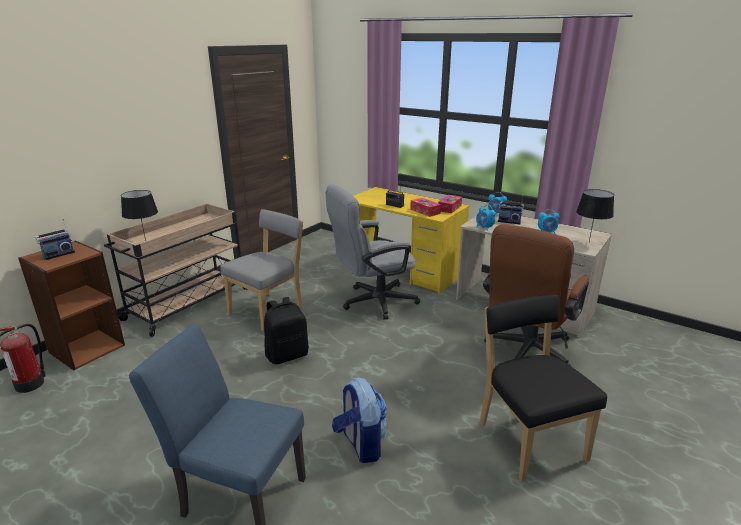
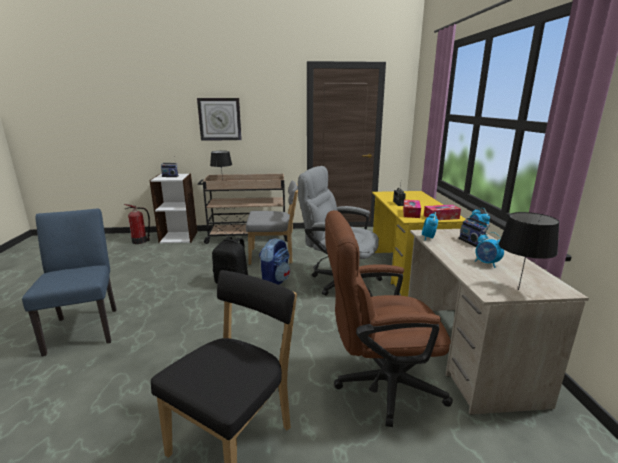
camera: 50 degrees right, 5 degrees down
(87, 348) = (179, 237): brown bookcase -> white bookcase
(105, 143) = (220, 119): none -> wall clock
(360, 444) = (159, 348): backpack -> backpack (275, 281)

